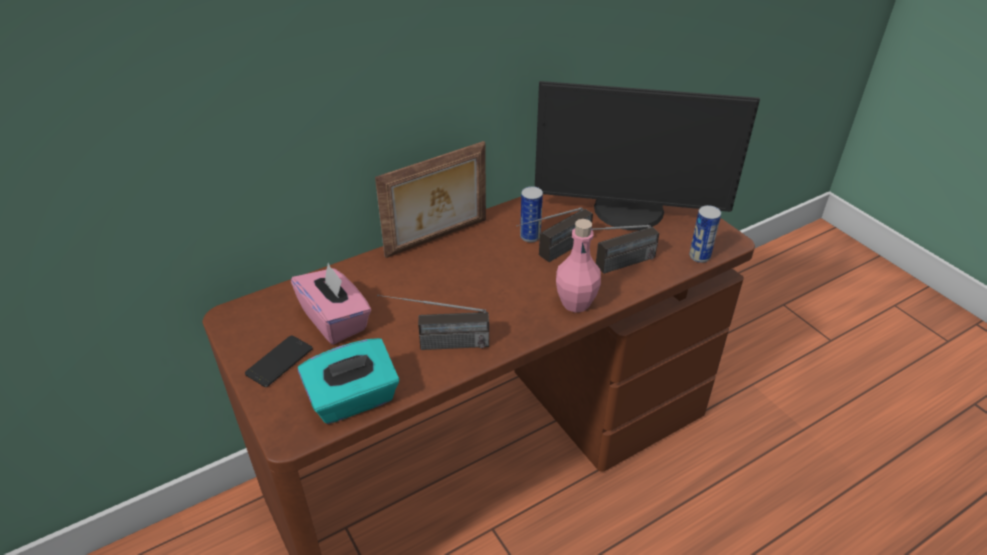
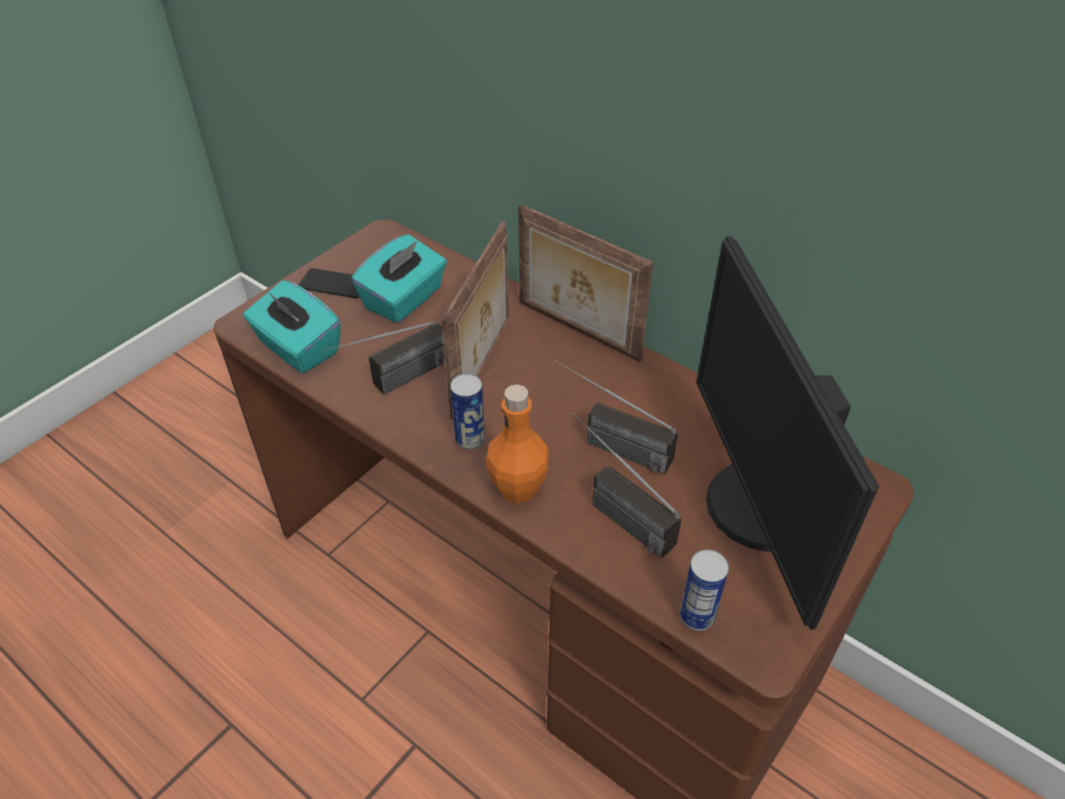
camera: 70 degrees right, 5 degrees up
(335, 320) = (404, 299): pink tissue box -> turquoise tissue box
(436, 344) = (395, 383): radio -> radio turned 105 degrees counterclockwise
(446, 292) = (483, 366): none -> picture frame
(530, 236) = (630, 412): can -> can (470, 439)
(576, 303) = (518, 488): pink bottle -> orange bottle

